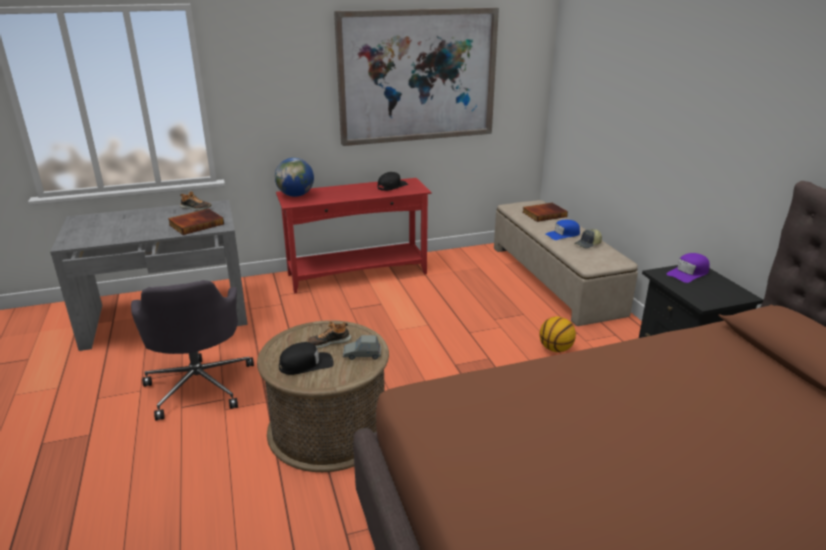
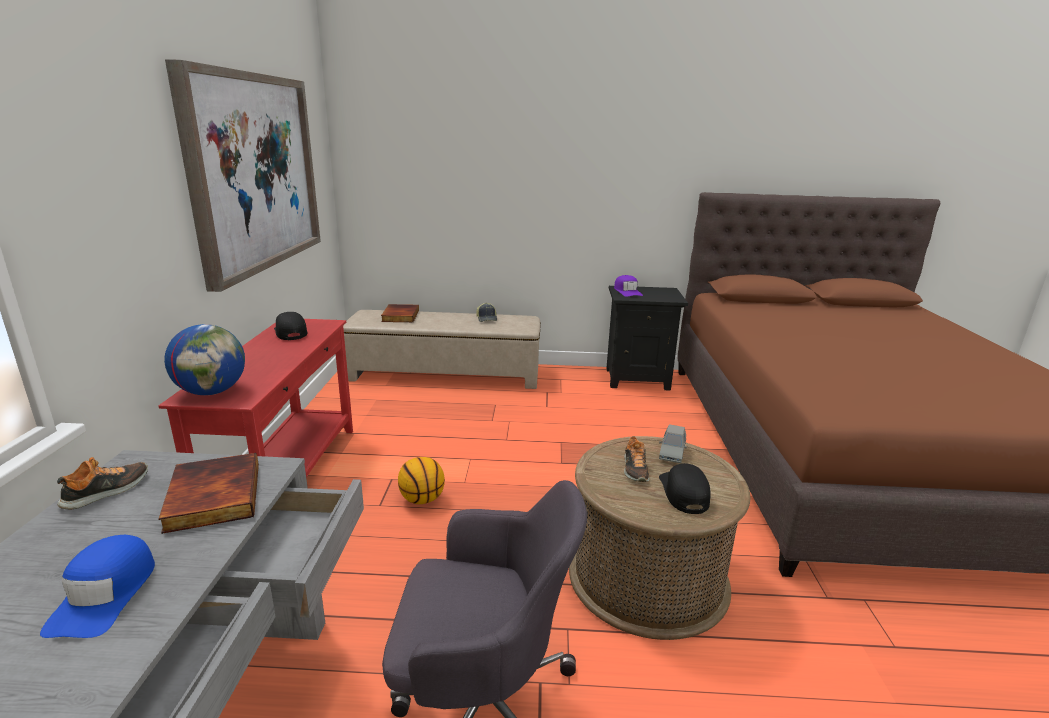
camera: 70 degrees left, 5 degrees down
(555, 349) = (565, 408): basketball -> basketball (422, 499)
(563, 234) = (456, 321): blue cap -> blue cap (105, 595)

